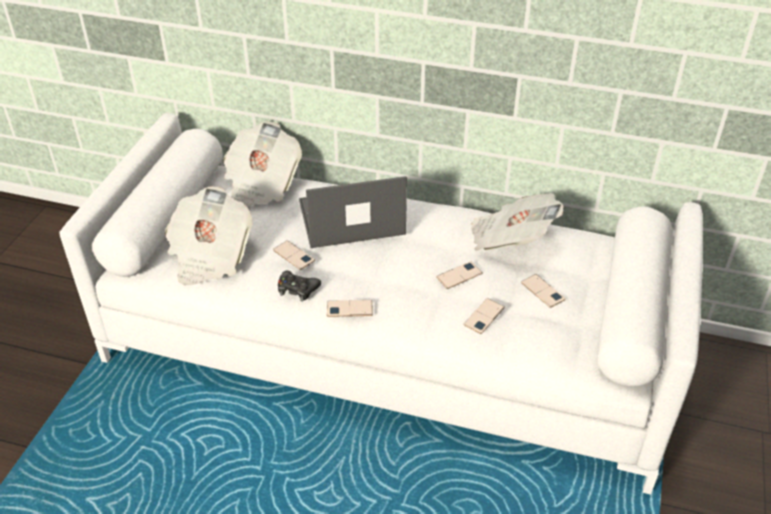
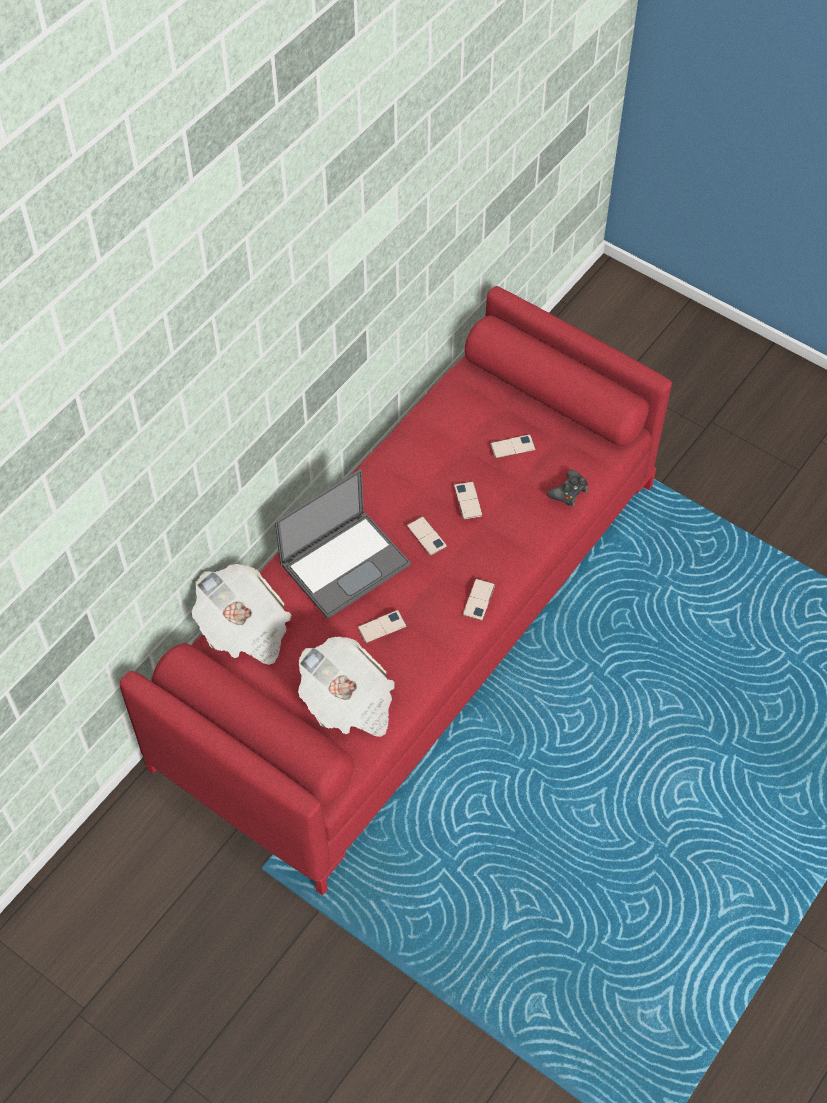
camera: 70 degrees left, 15 degrees up
(297, 289) = (435, 635): black game controller -> black game controller (568, 492)
(350, 218) = (346, 563): laptop -> laptop turned 135 degrees counterclockwise
(386, 347) = (413, 620): white sofa -> red sofa
(484, 316) = (527, 501): phone -> phone (426, 536)
(510, 239) = (435, 443): newspaper -> none

